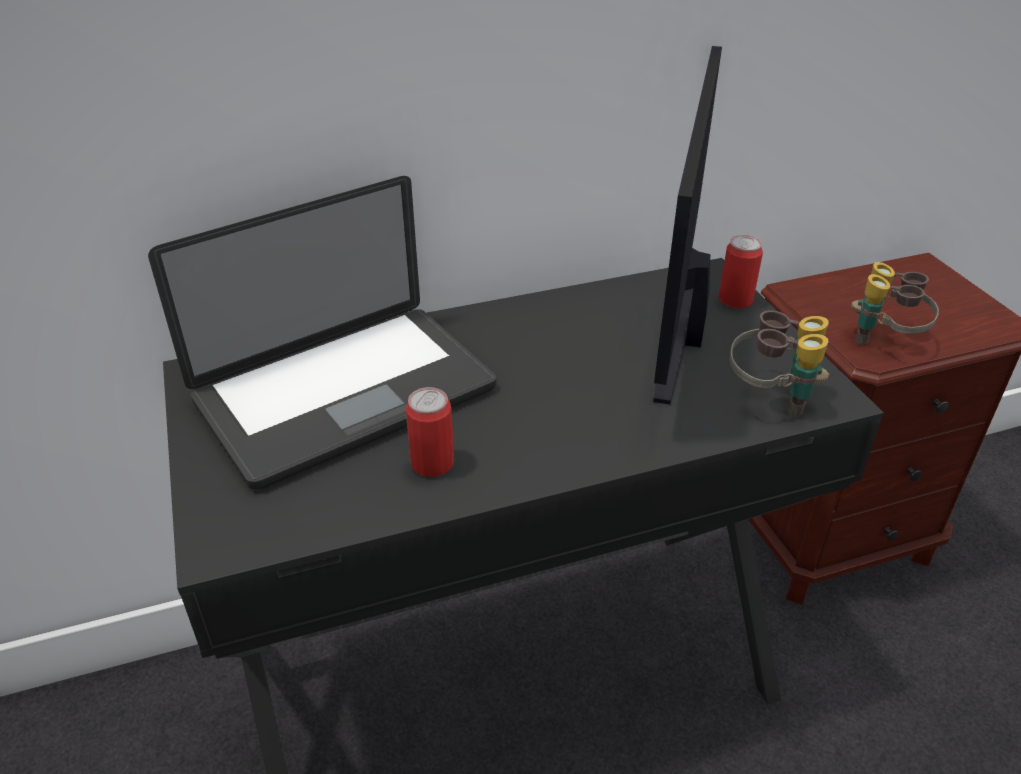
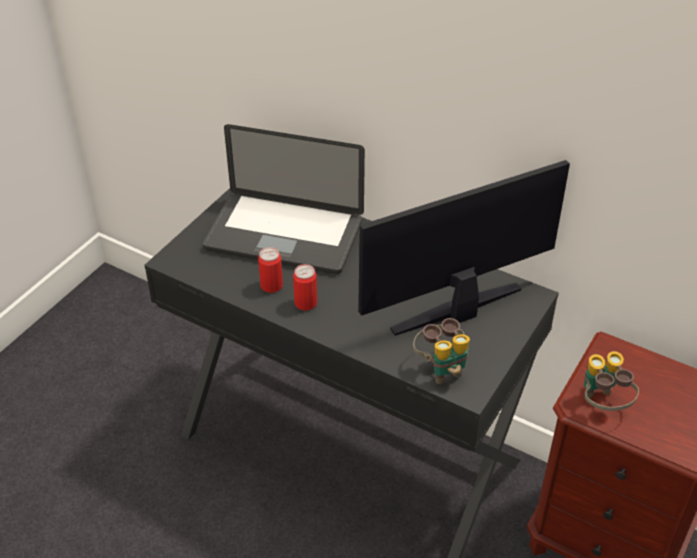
camera: 50 degrees right, 5 degrees up
(735, 300) = (518, 317): can -> can (305, 303)

